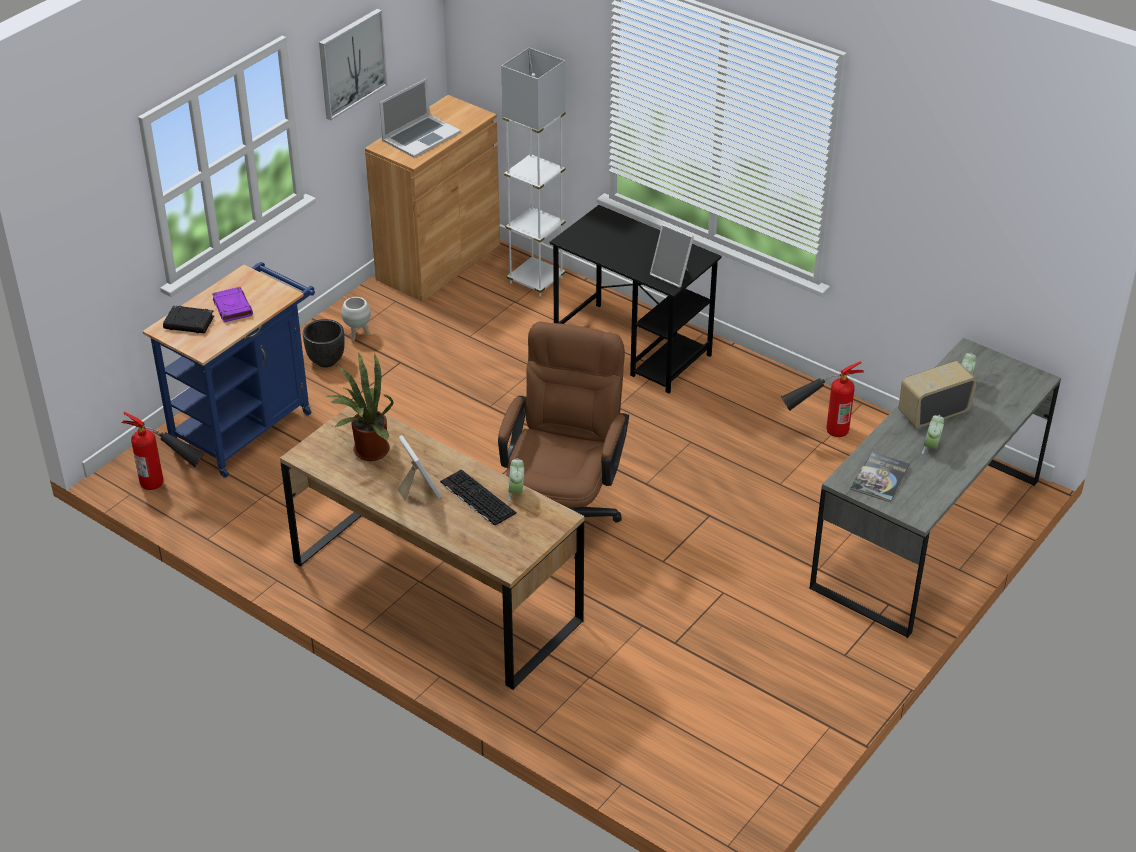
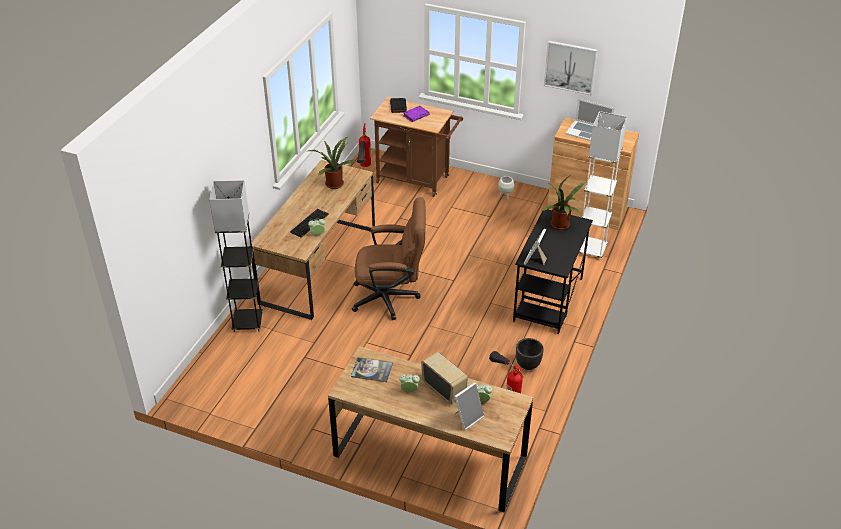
camera: 75 degrees right, 0 degrees up
(248, 425) = (417, 180): blue cart -> brown cart
(326, 361) = (478, 192): black planter -> black planter (527, 365)
(418, 489) = (310, 204): picture frame -> picture frame (467, 418)
(559, 709) = (247, 322): none -> grey floor lamp
(601, 235) = (561, 226): none -> potted plant
(927, 533) = (430, 456): grey desk -> brown desk

